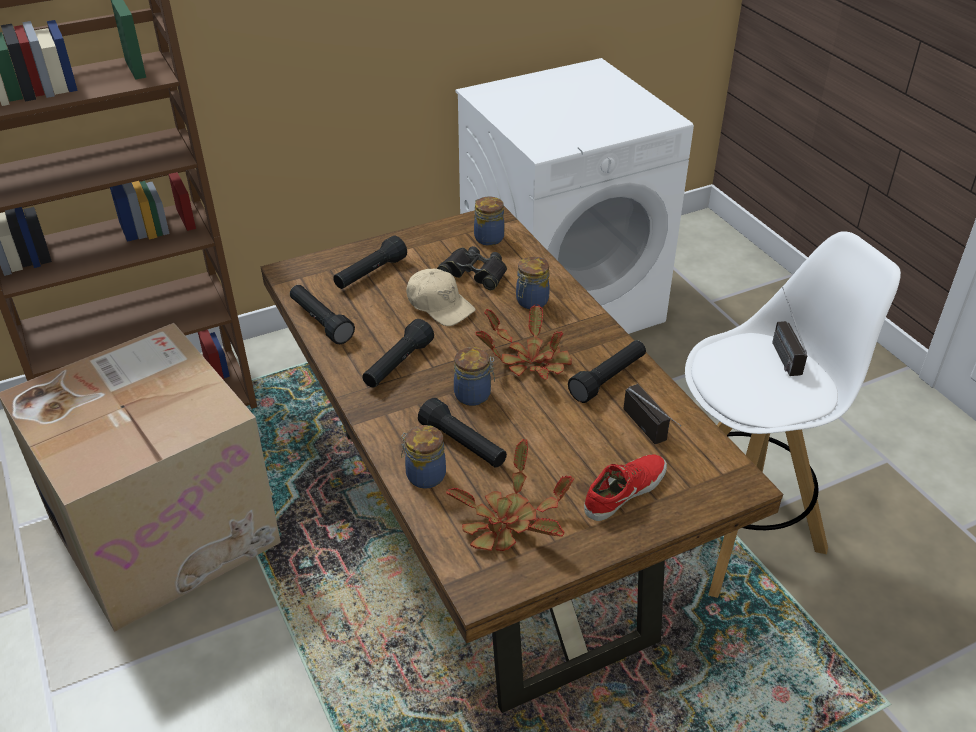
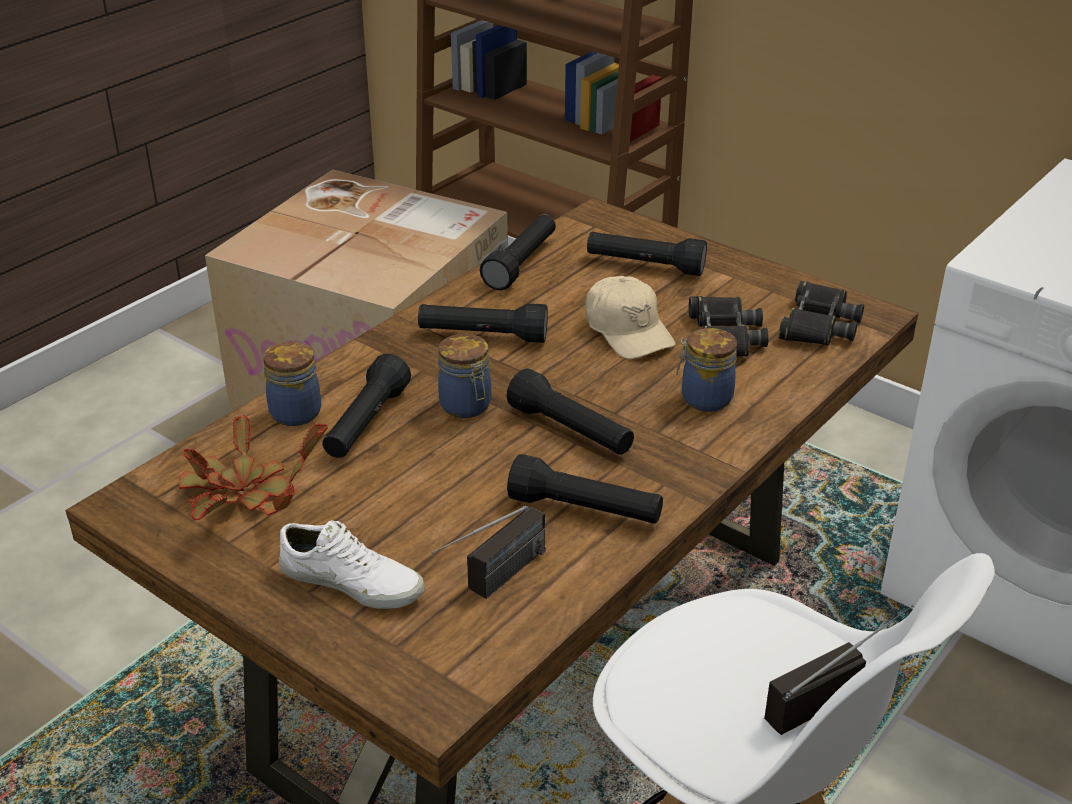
camera: 65 degrees right, 5 degrees down
(440, 305) = (628, 331): beige cap -> beige cap turned 45 degrees counterclockwise
(488, 238) = (818, 324): jar -> black binoculars
(529, 361) = (571, 431): potted plant -> black flashlight
(623, 490) = (353, 580): red shoe -> white shoe

